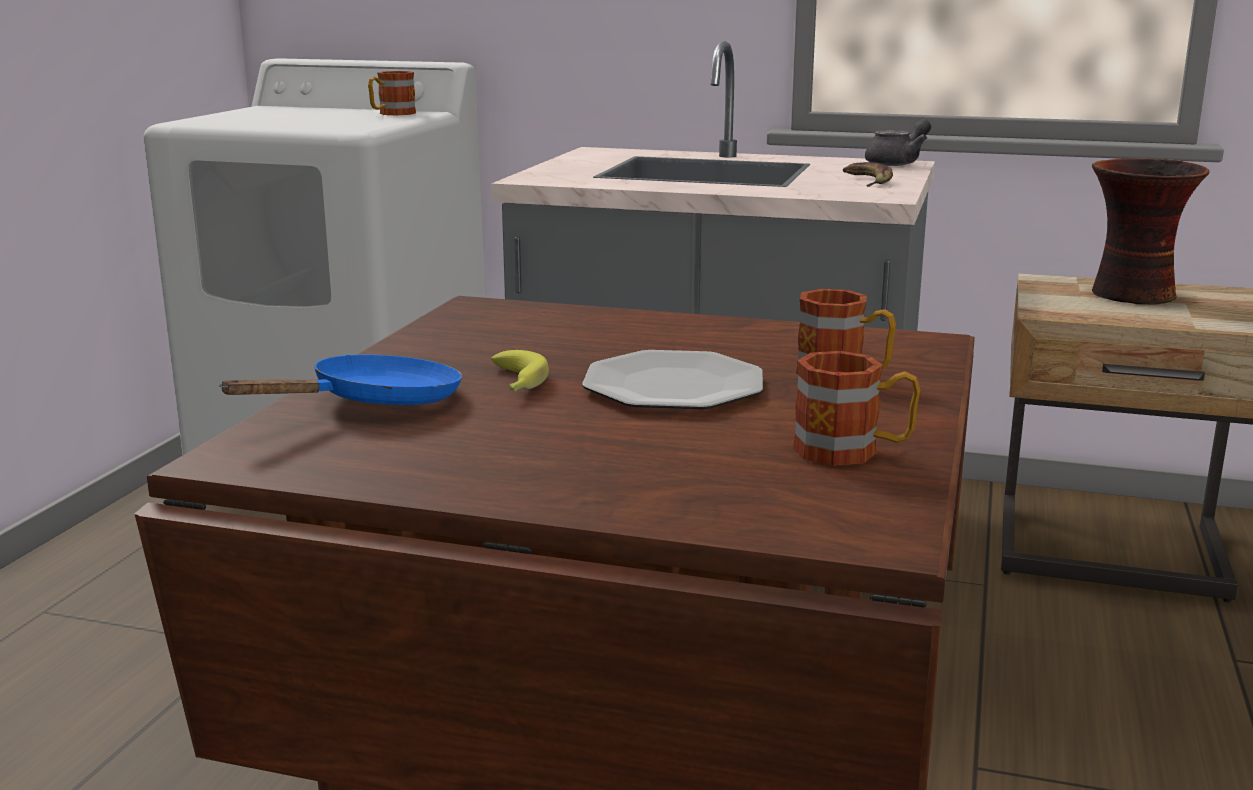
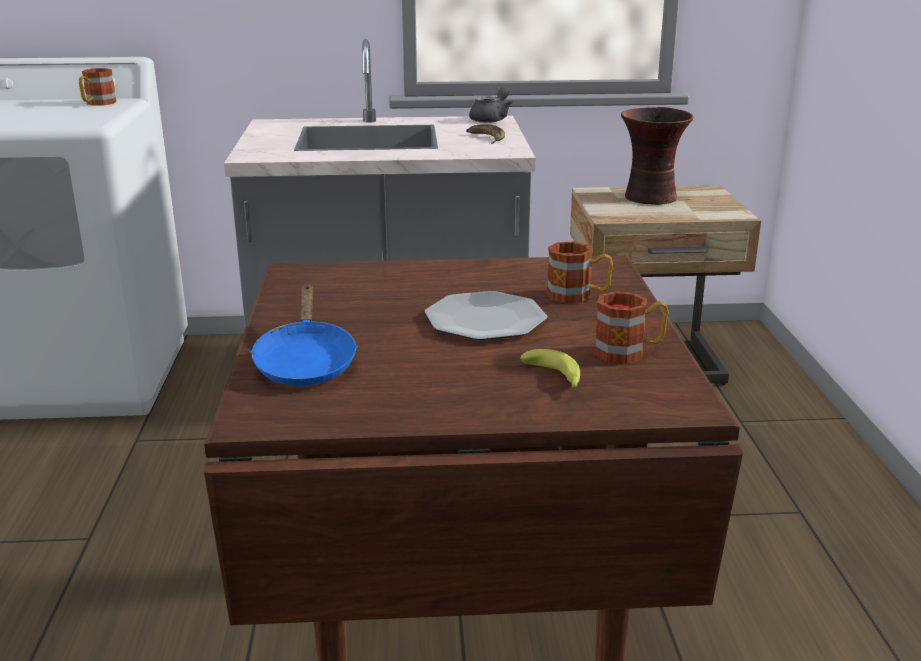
camera: 20 degrees left, 5 degrees up
(375, 404) = (305, 362): blue frying pan -> blue frying pan turned 150 degrees clockwise
(516, 384) = (385, 333): banana -> banana (555, 378)

